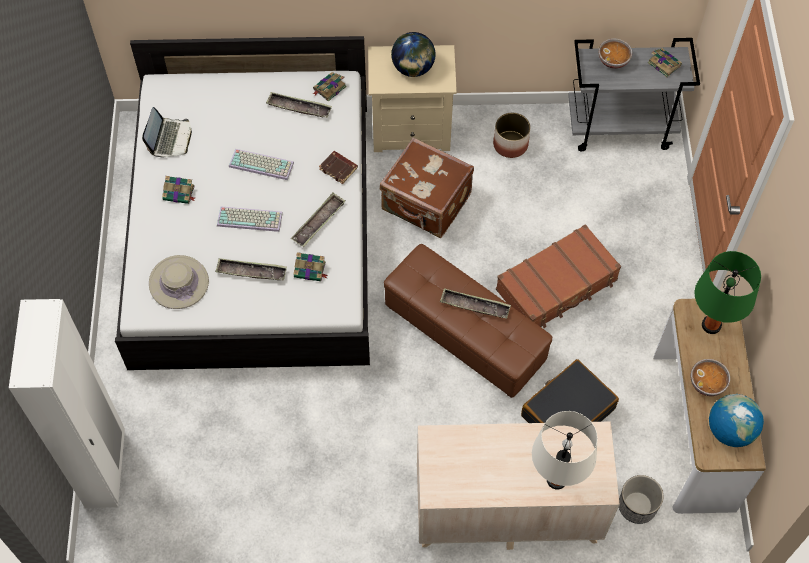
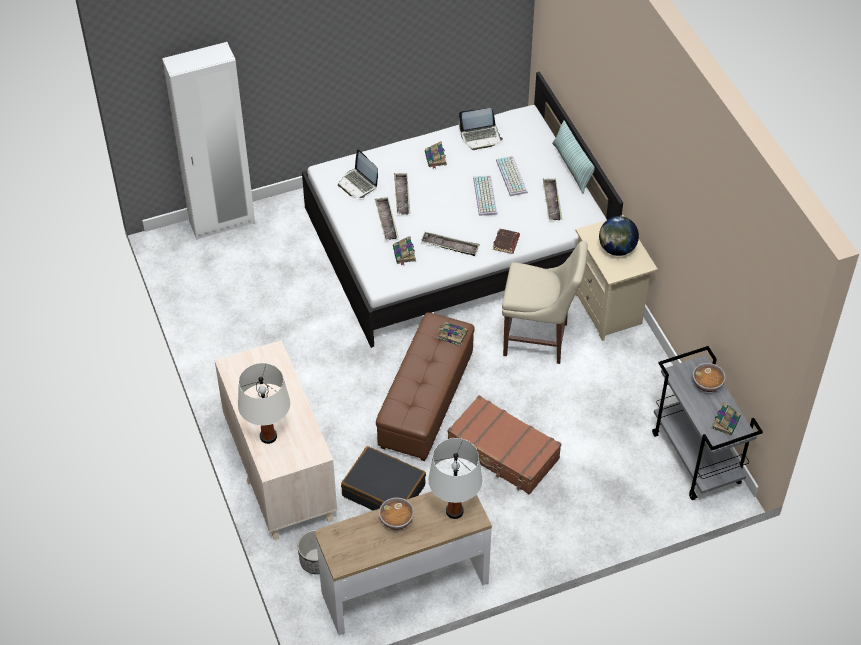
camera: 70 degrees right, 10 degrees down
(179, 283) = (358, 184): beige hat -> laptop
(250, 218) = (433, 205): keyboard -> keyboard (512, 176)
(257, 72) = (572, 166): none -> pillow
(329, 88) = (581, 214): book -> book (452, 335)
(426, 204) = (539, 340): brown suitcase -> beige chair
(474, 306) = (429, 375): tray -> tray (402, 196)
(510, 144) = (632, 381): planter -> none
(711, 325) = (454, 511): green table lamp -> white table lamp
(730, 430) = (358, 545): globe -> none

